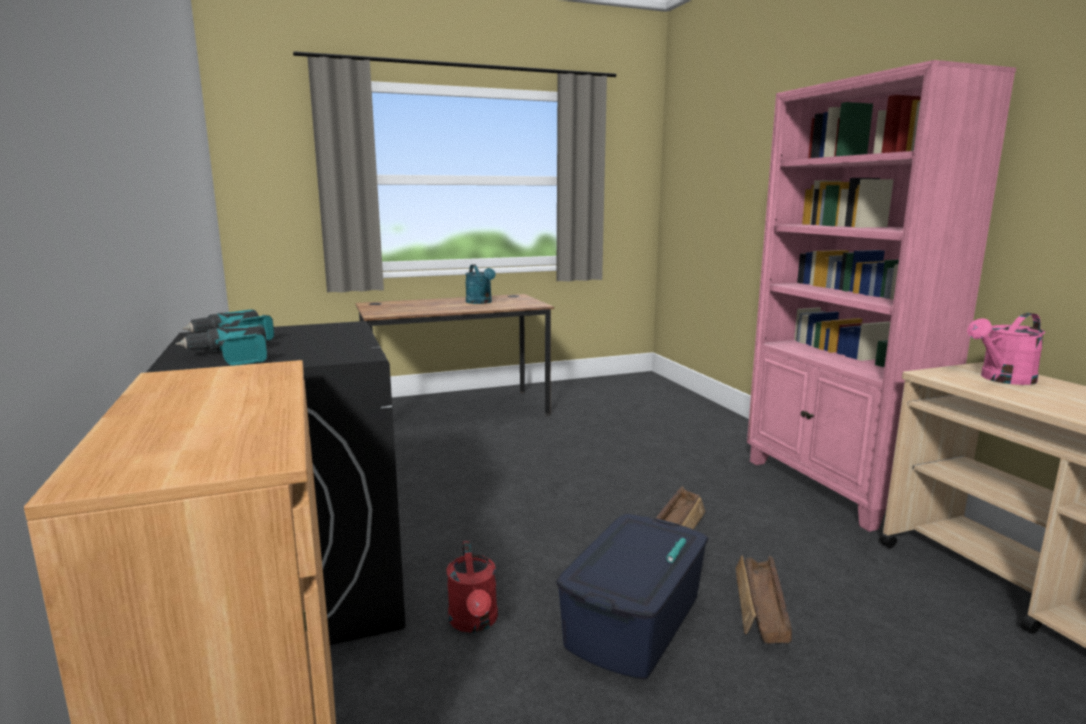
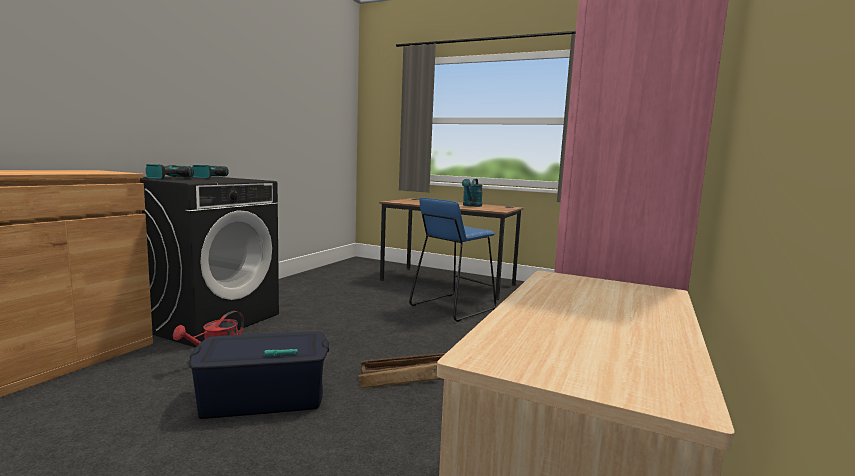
camera: 45 degrees right, 5 degrees down
(533, 439) = (452, 307): none -> blue stool
(760, 607) = (332, 435): crate -> none
(1002, 379) = (609, 296): pink watering can -> none

